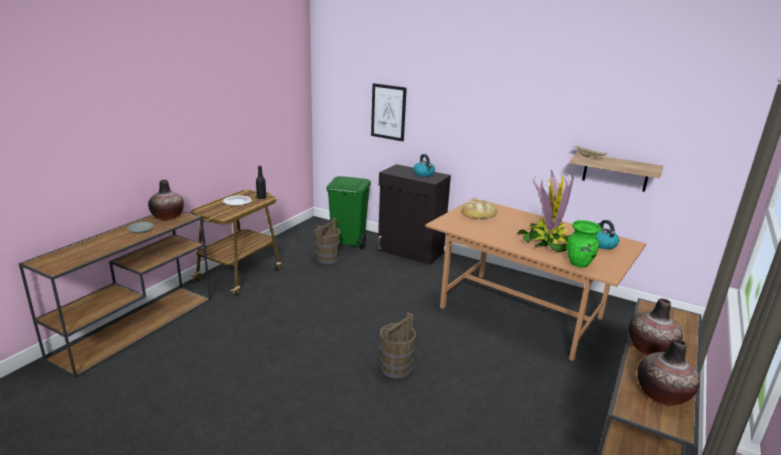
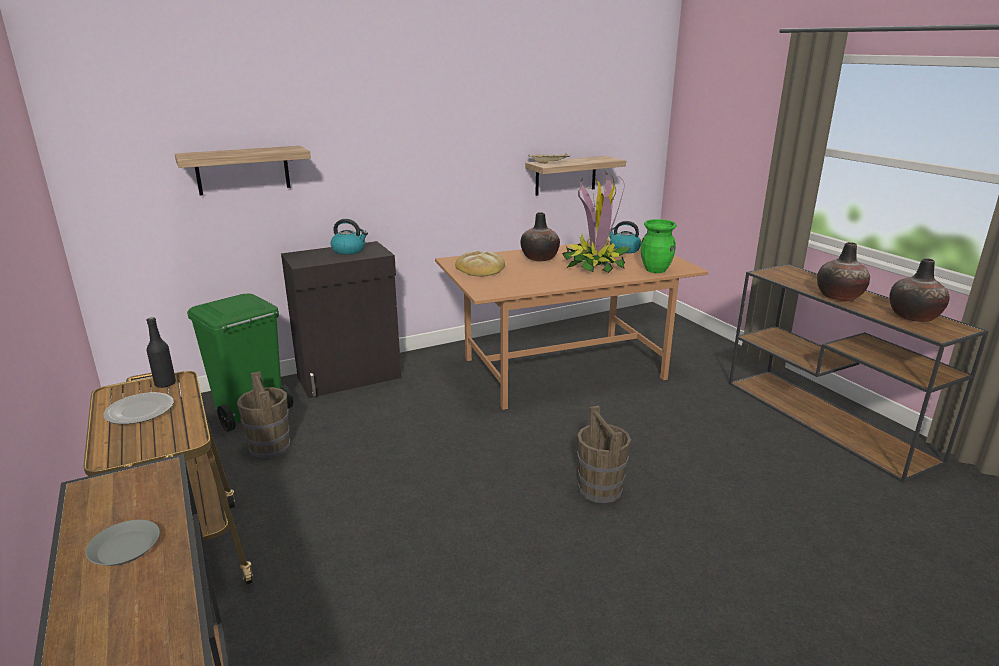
camera: 55 degrees left, 0 degrees up
(168, 216) = (111, 496): vase -> vase (539, 258)
(388, 112) = (243, 170): picture -> shelf

